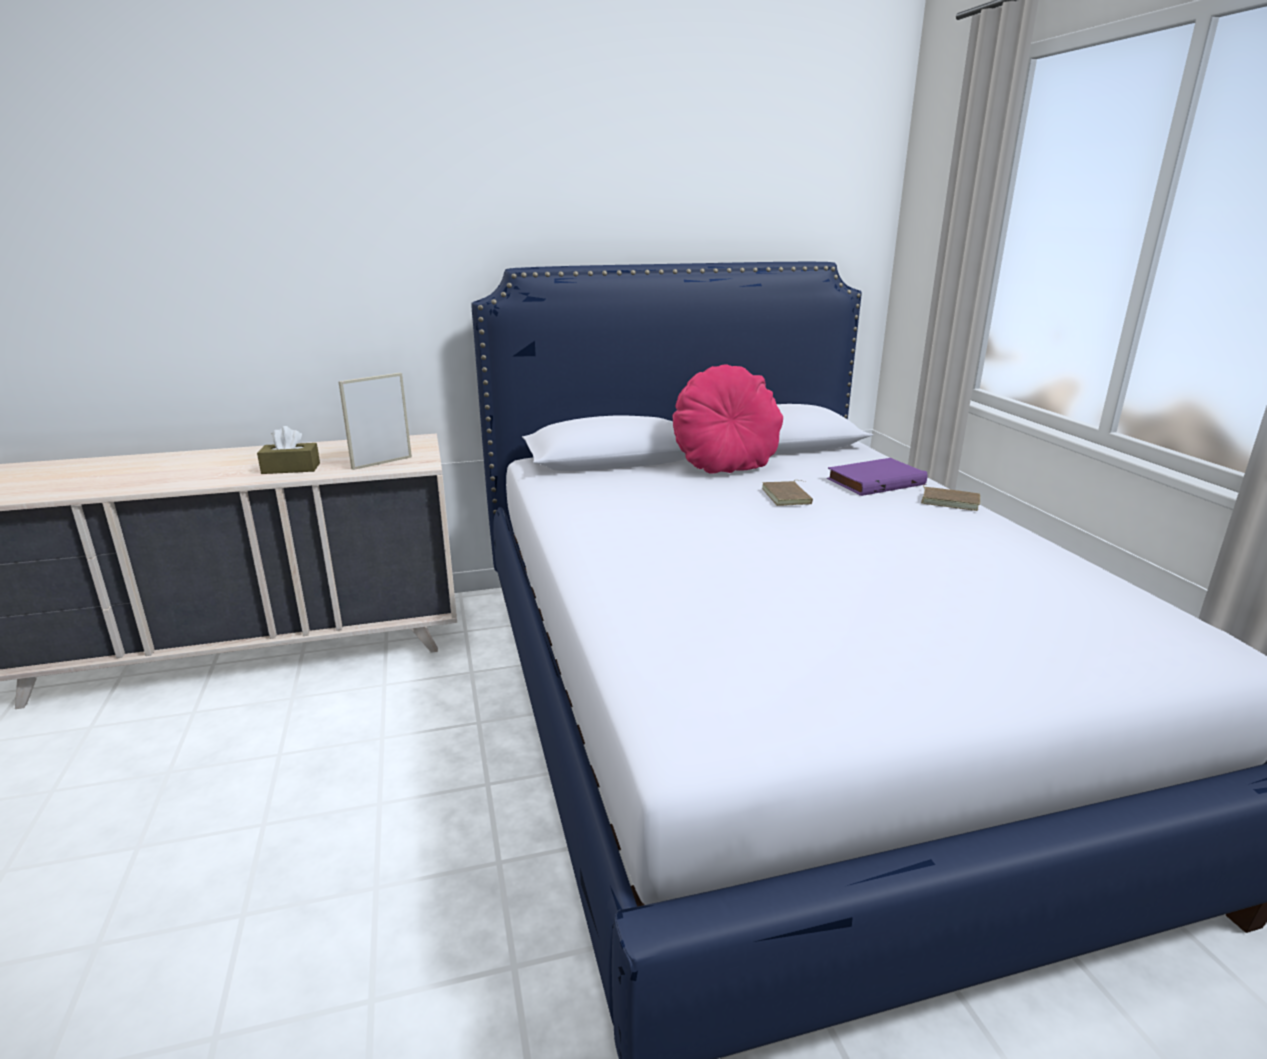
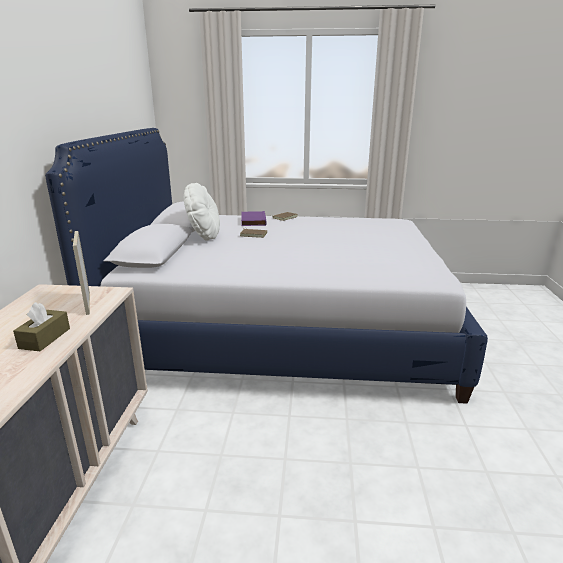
camera: 70 degrees left, 0 degrees up
(725, 468) = (204, 237): pink pillow -> white pillow

